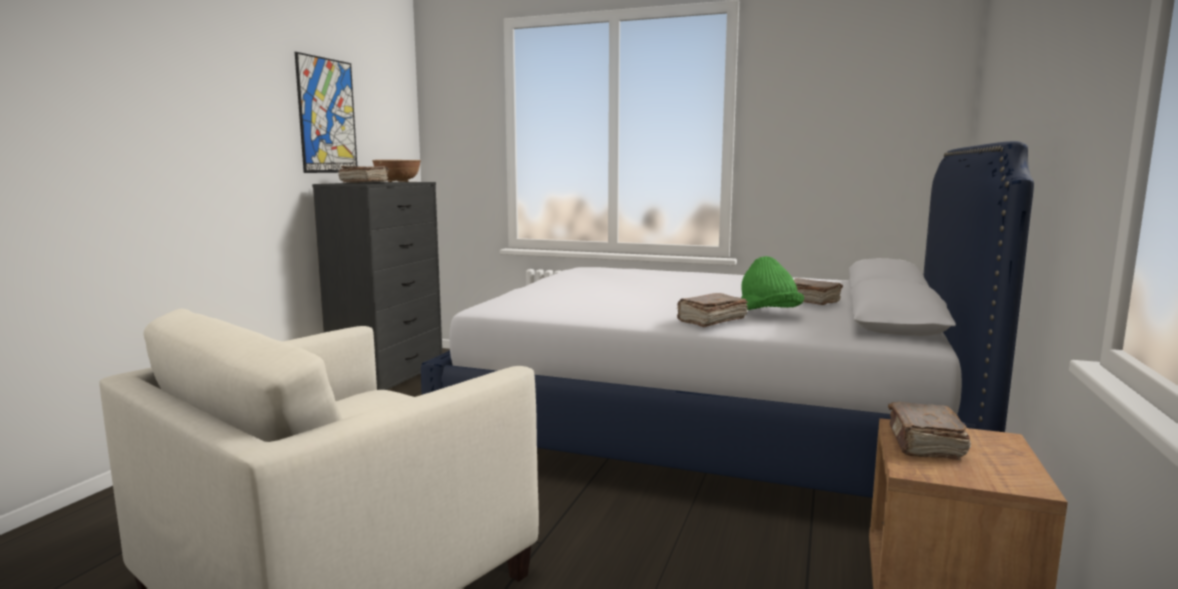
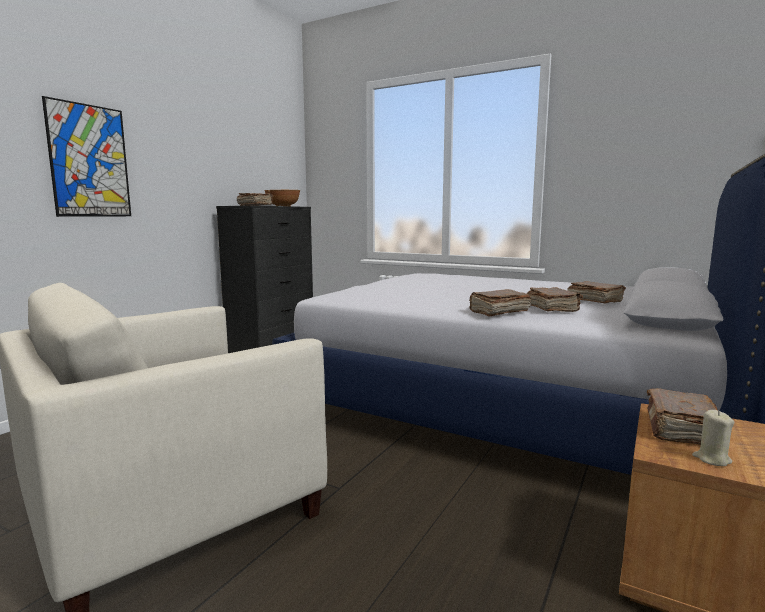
camera: 10 degrees right, 0 degrees up
(327, 116) = (230, 156): picture -> picture (89, 161)
(768, 314) = (552, 309): green hat -> brown book
(961, 471) = (711, 459): none -> beige candle

